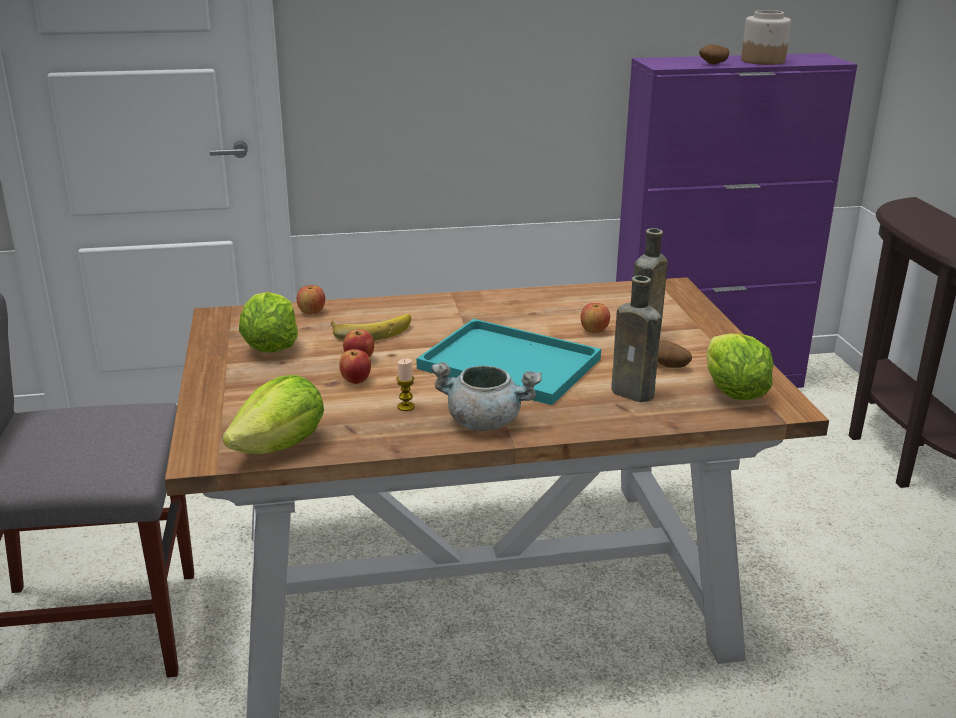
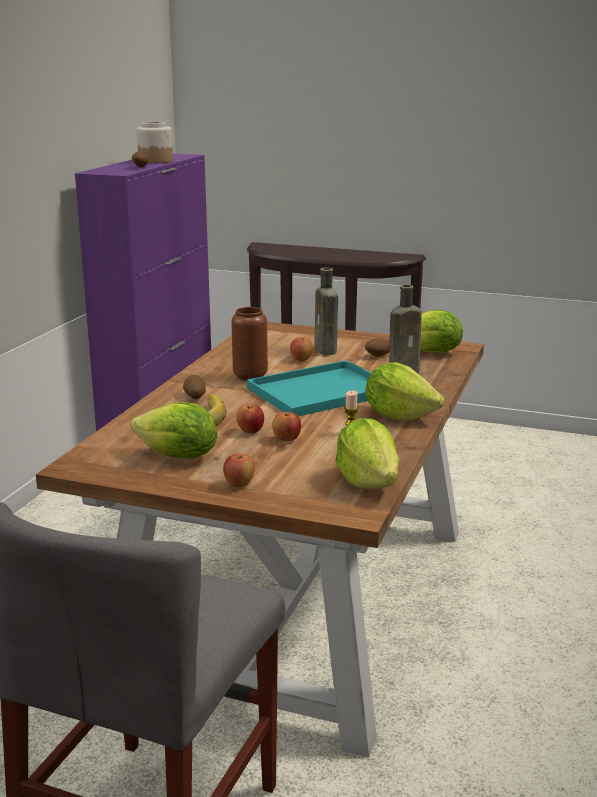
camera: 60 degrees left, 5 degrees down
(311, 312) = (128, 430): apple -> apple (239, 484)
(420, 314) = (194, 397): none -> potato
(485, 422) = (399, 415): grey cooking pot -> lettuce
(508, 321) = (250, 376): none -> brown vase

